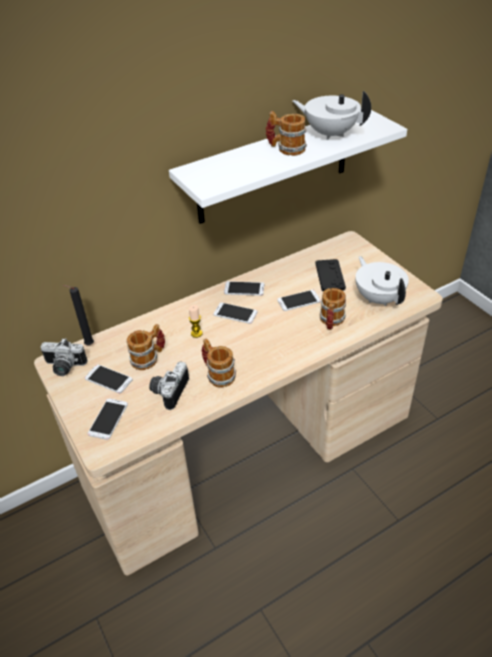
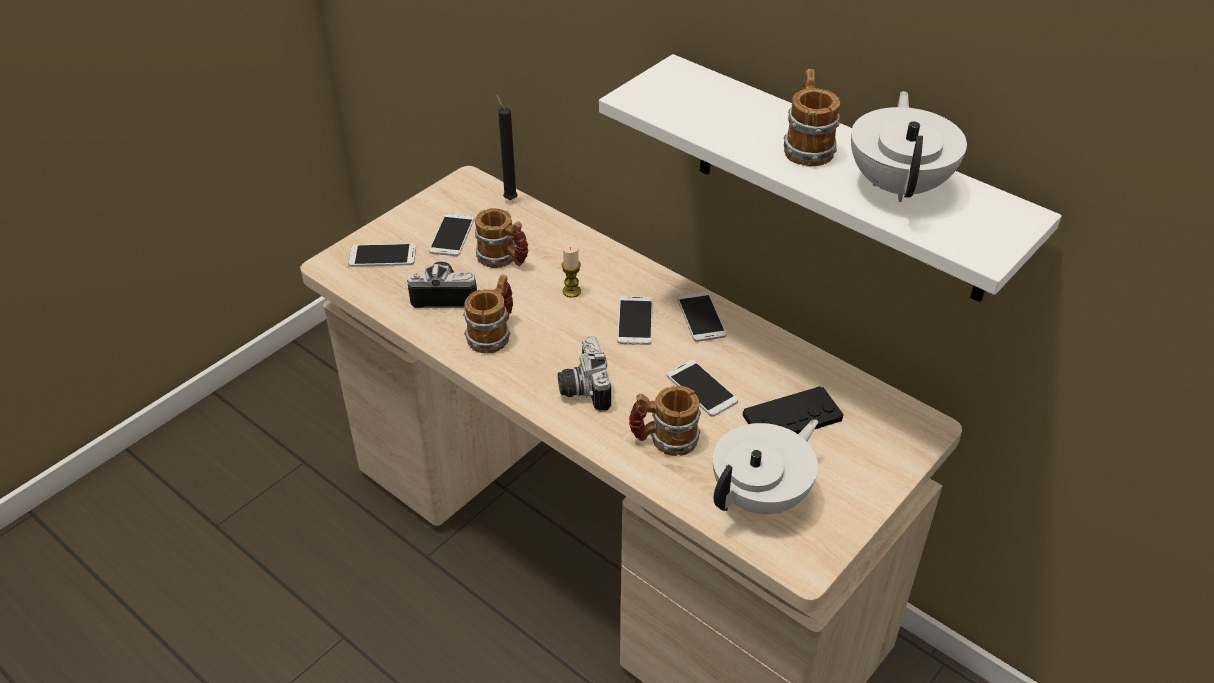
camera: 70 degrees right, 0 degrees up
(64, 367) = (461, 192): camera -> camera (582, 388)

